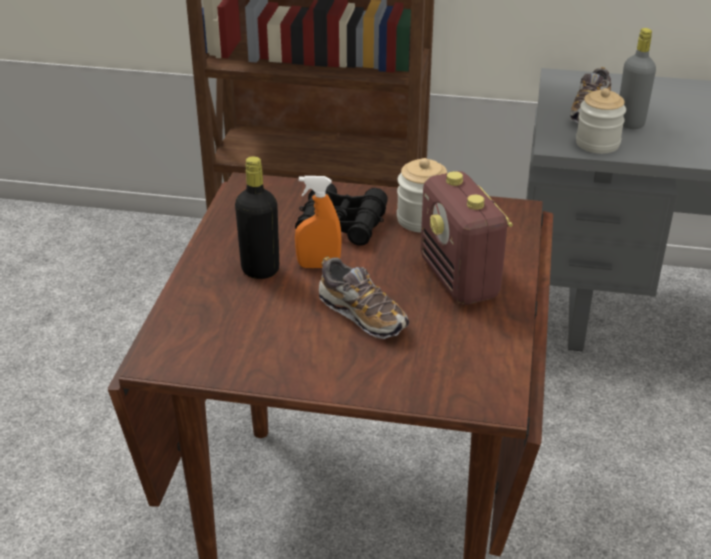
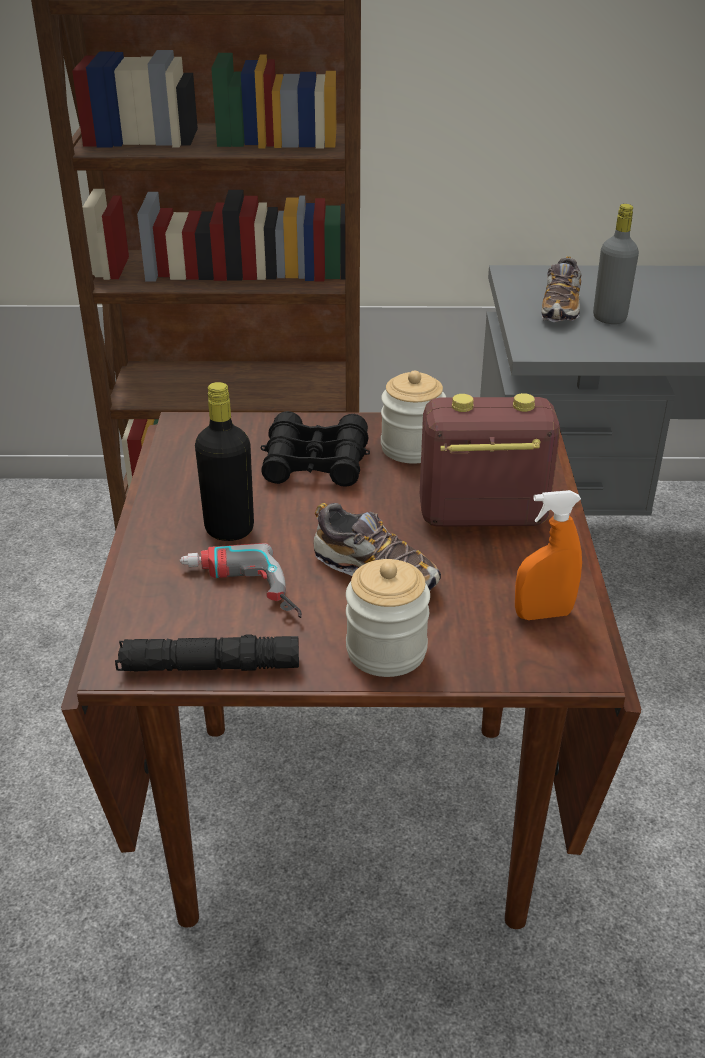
camera: 10 degrees left, 0 degrees up
(218, 370) = (209, 666): none -> black flashlight
(254, 319) = (239, 593): none -> power drill
(318, 265) = (302, 516): orange spray bottle -> orange spray bottle (543, 614)
(460, 279) = (481, 516): radio -> radio turned 120 degrees clockwise
(597, 144) = (581, 343): jar -> jar (386, 651)

